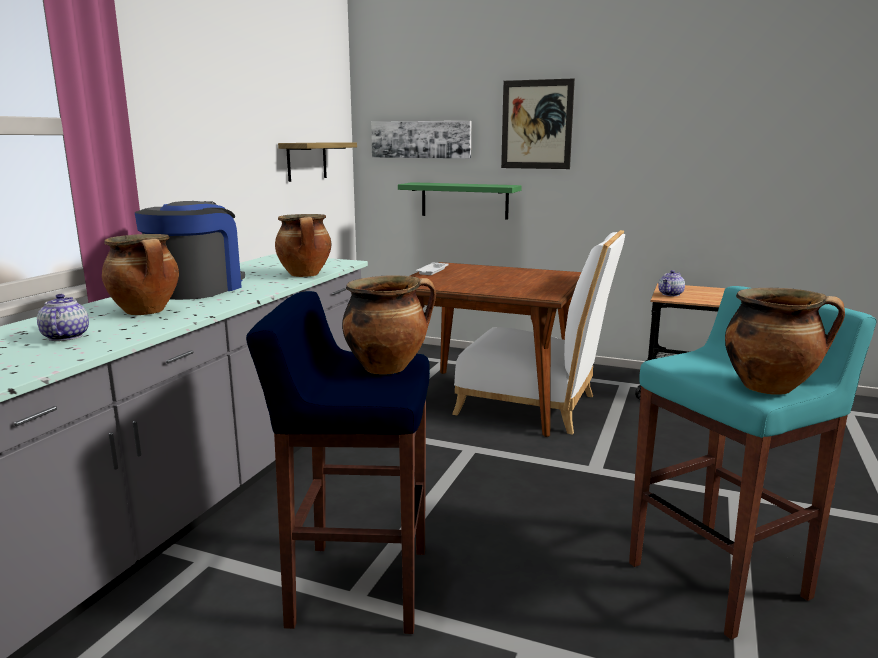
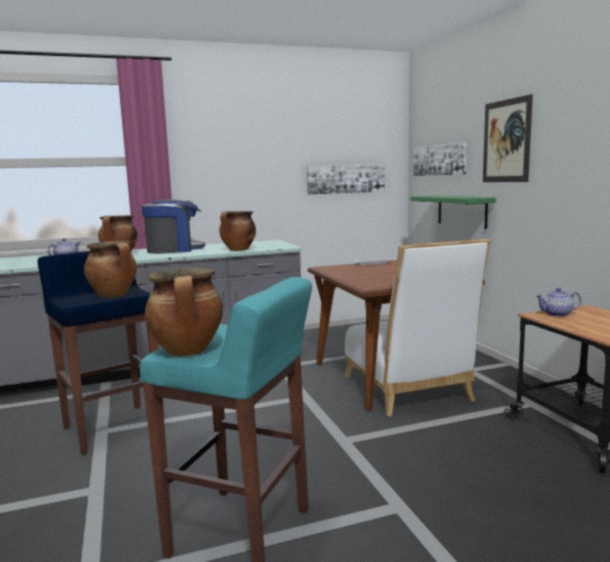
camera: 50 degrees right, 5 degrees down
(306, 161) = (345, 179): shelf -> picture

